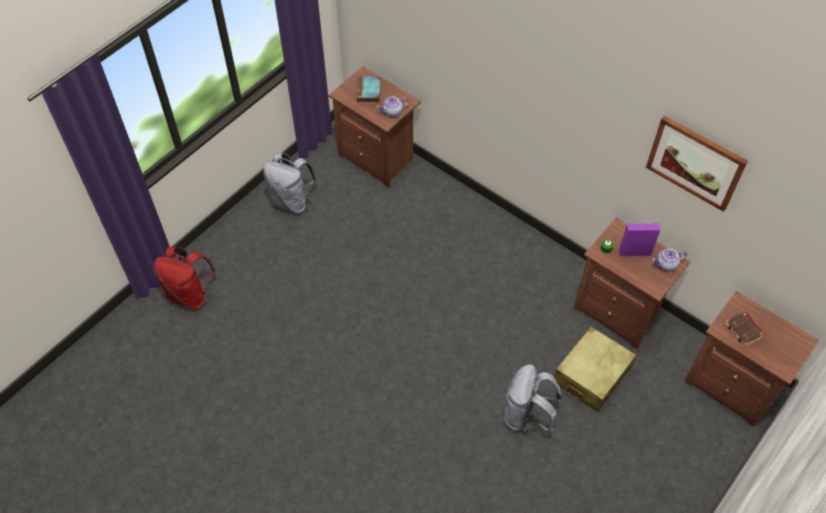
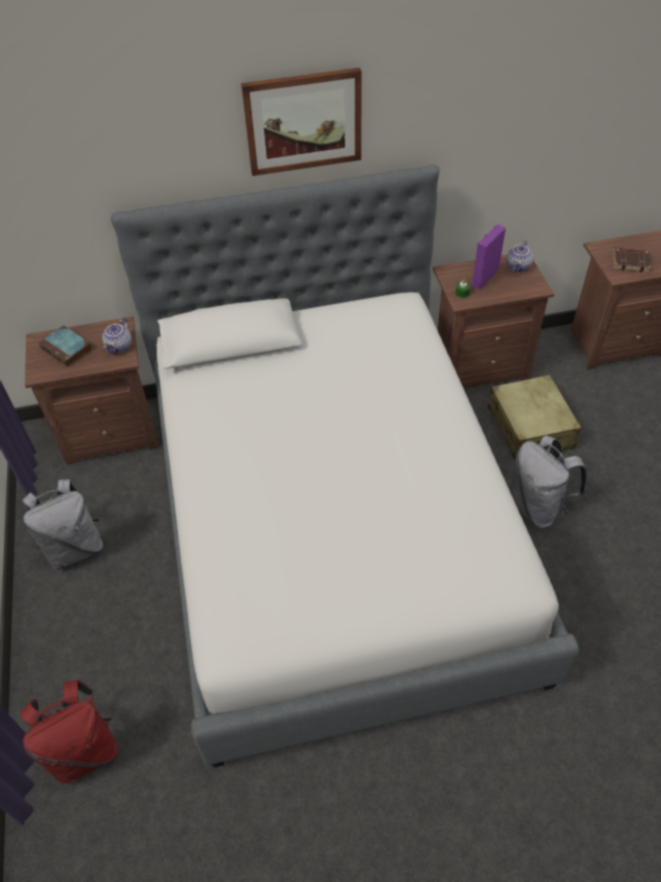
camera: 50 degrees left, 5 degrees down
(413, 312) = (334, 525): none -> bed
(695, 162) = (512, 120): picture -> picture (303, 121)

